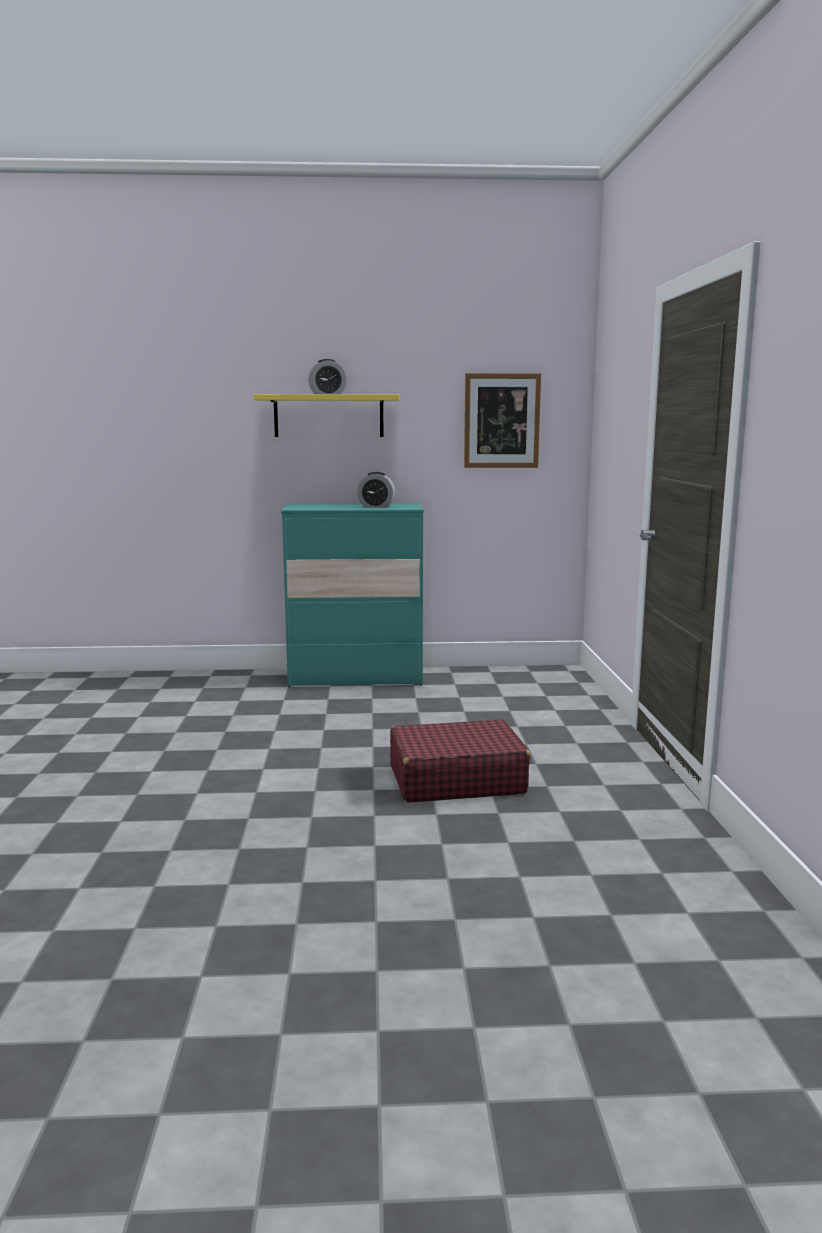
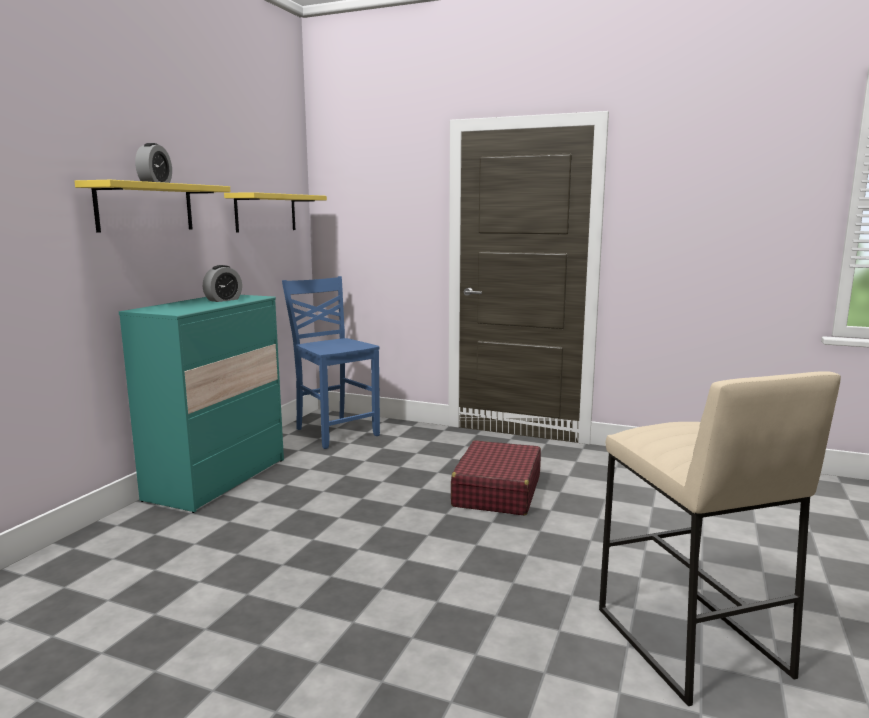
camera: 65 degrees left, 0 degrees up
(174, 918) = (688, 641): none -> beige stool
(501, 421) = (266, 212): picture -> yellow shelf
(523, 685) = (335, 432): none -> blue chair

